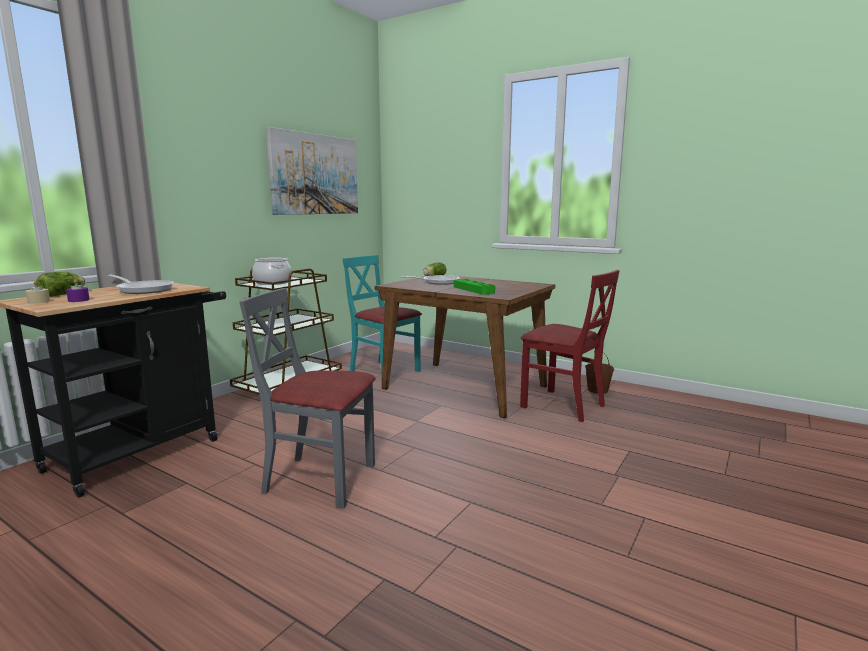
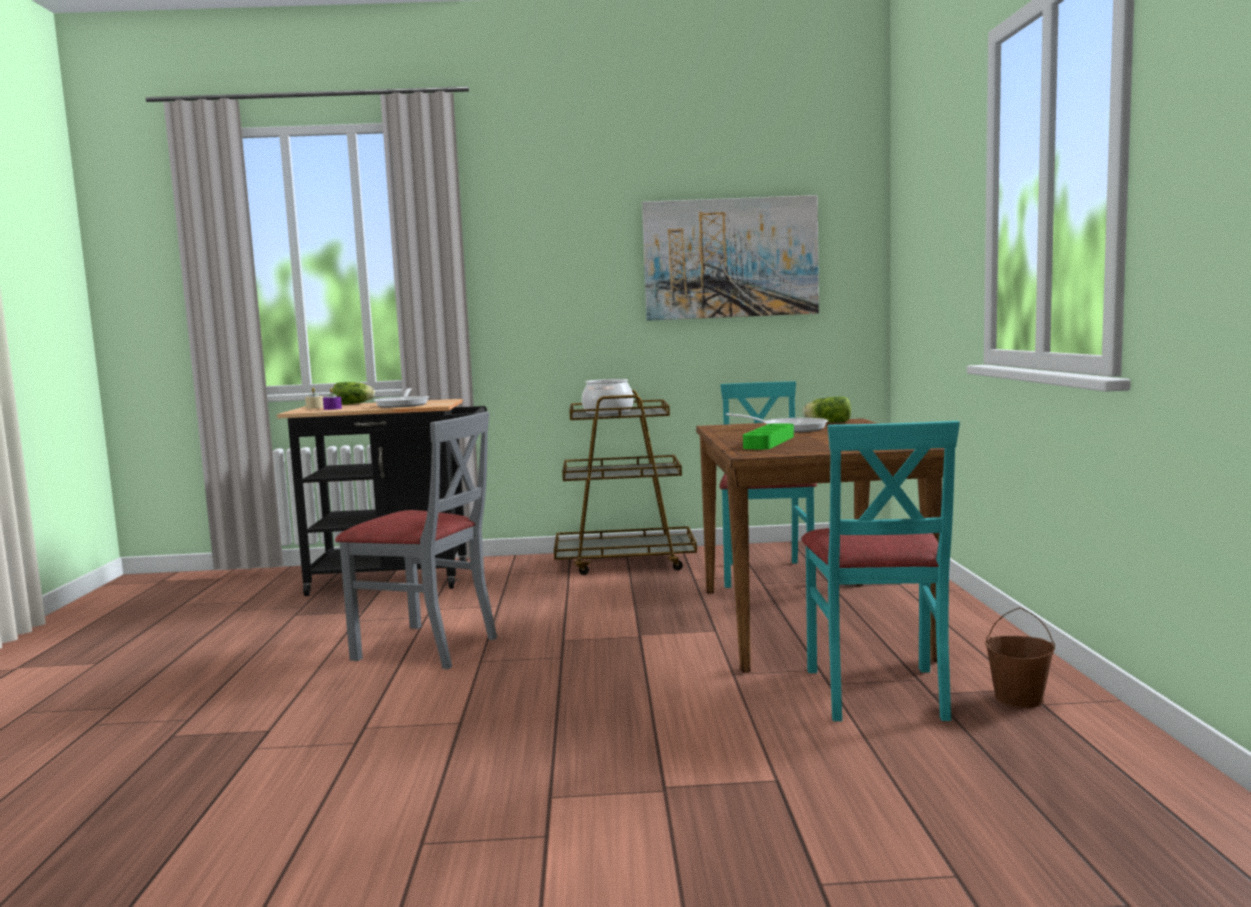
camera: 55 degrees right, 5 degrees down
(320, 479) = (426, 647): grey chair -> grey chair turned 135 degrees clockwise
(563, 405) = (877, 692): red chair -> turquoise chair

